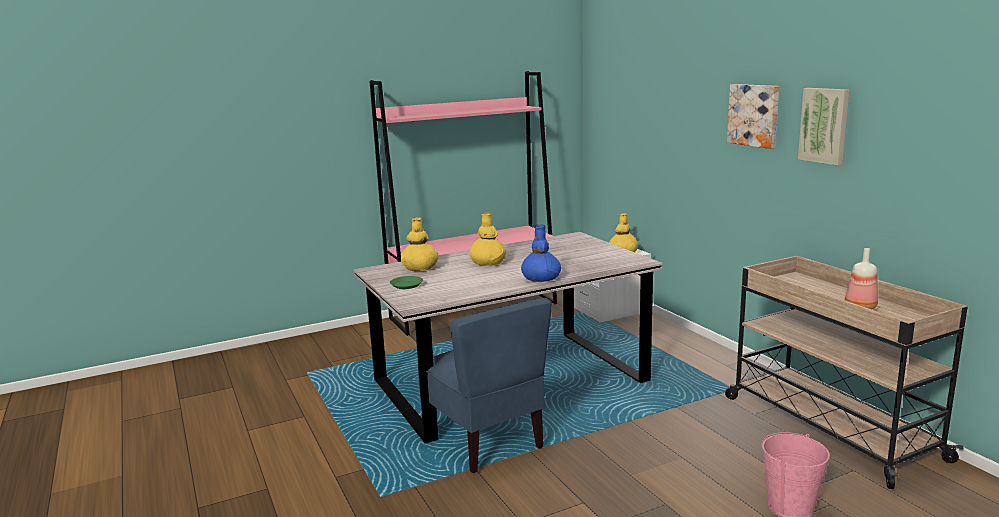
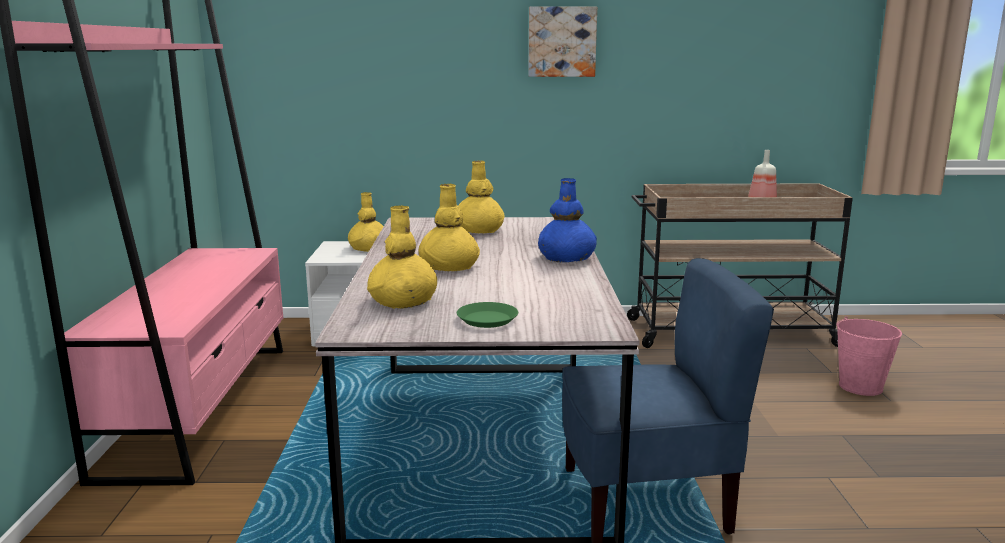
camera: 65 degrees left, 0 degrees up
(579, 251) = (478, 230): none -> yellow vase
(825, 125) = (657, 46): picture -> none

